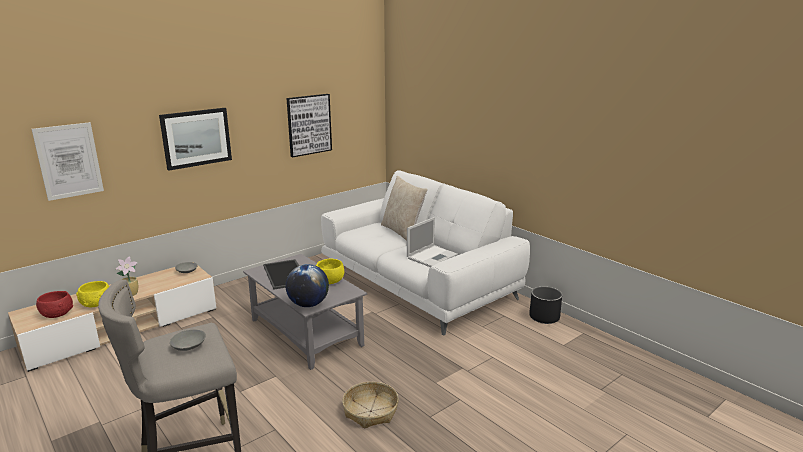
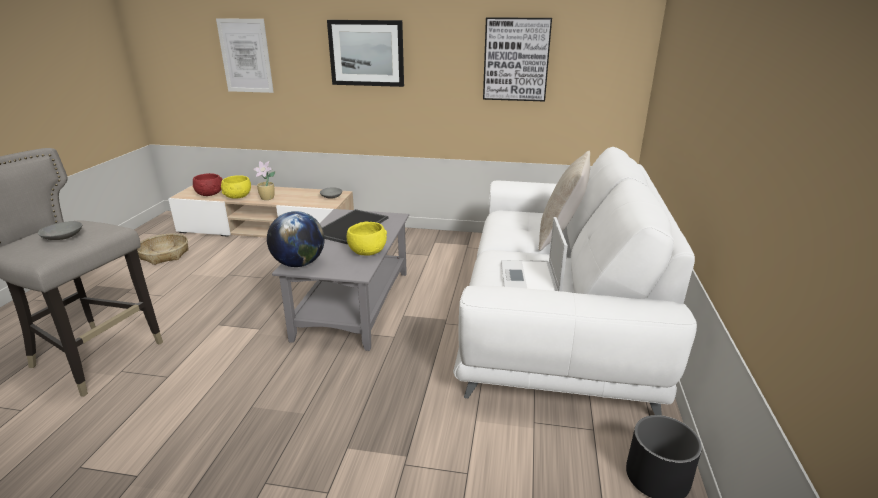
camera: 50 degrees right, 5 degrees up
(370, 411) = (242, 424): basket -> basket (165, 254)
(432, 256) = (530, 279): laptop -> laptop turned 90 degrees clockwise

